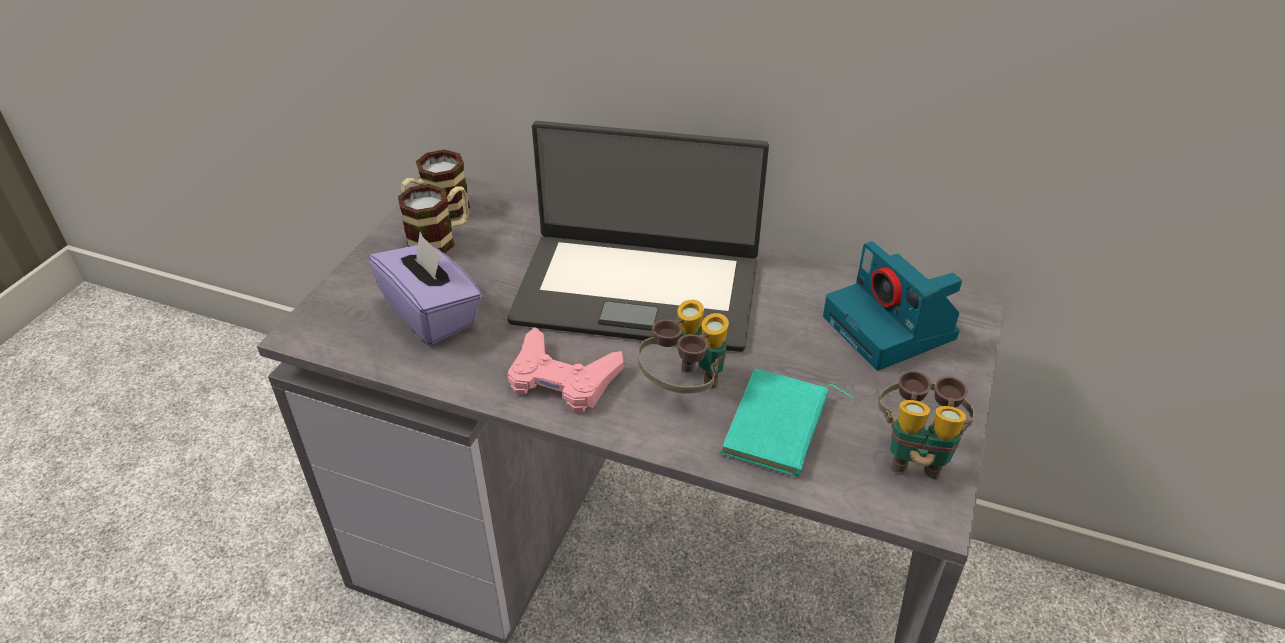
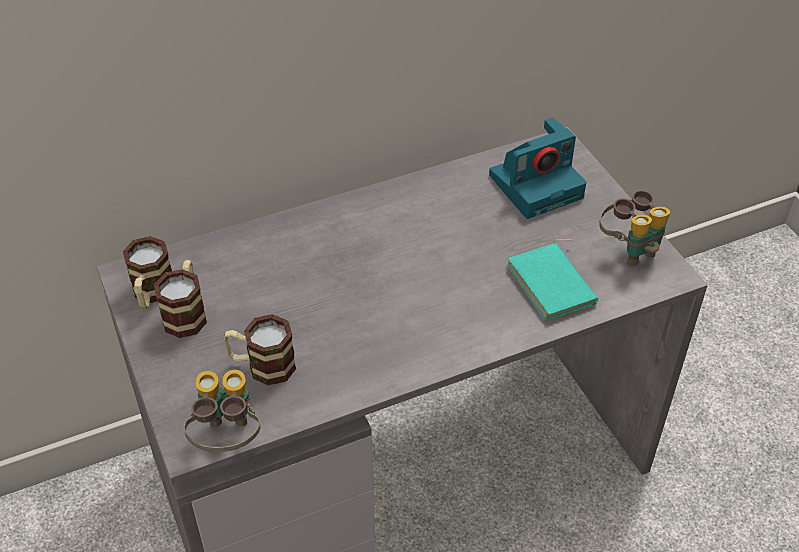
camera: 45 degrees left, 5 degrees up
(432, 313) = (262, 365): purple tissue box -> mug
(562, 379) = (405, 345): pink game controller -> none
(637, 289) = (370, 257): laptop -> none
(684, 389) = (479, 299): binoculars -> binoculars (227, 439)
(892, 328) = (537, 185): camera -> camera turned 45 degrees counterclockwise

